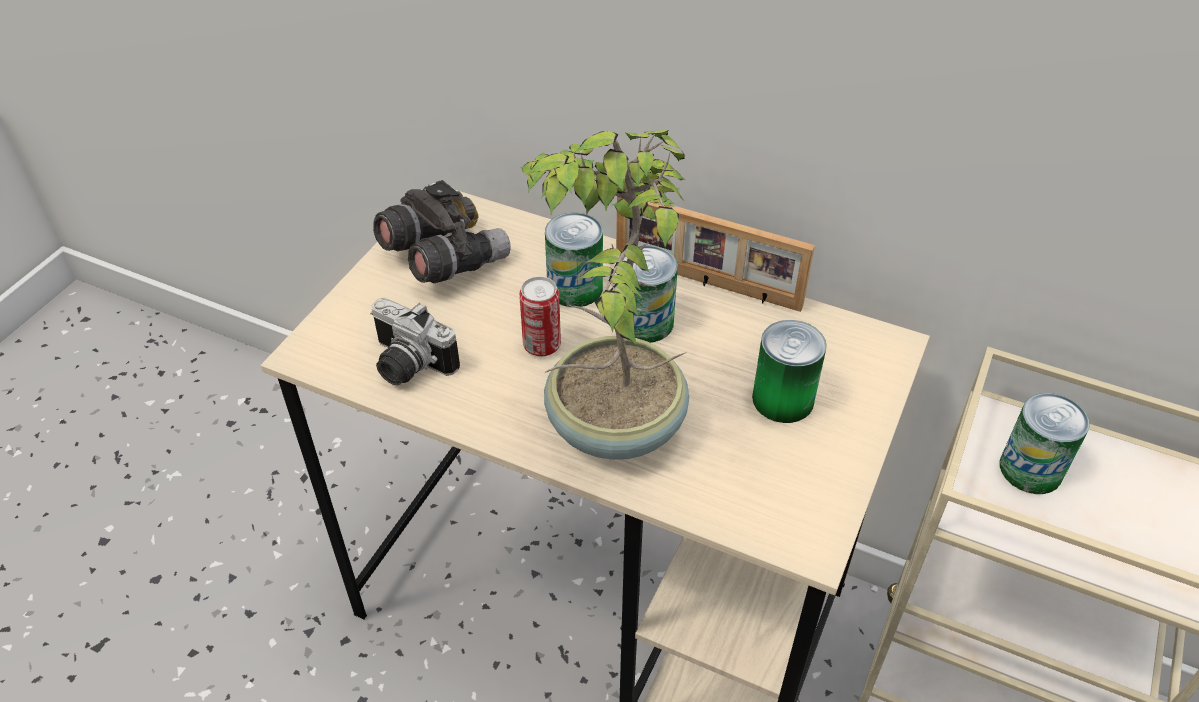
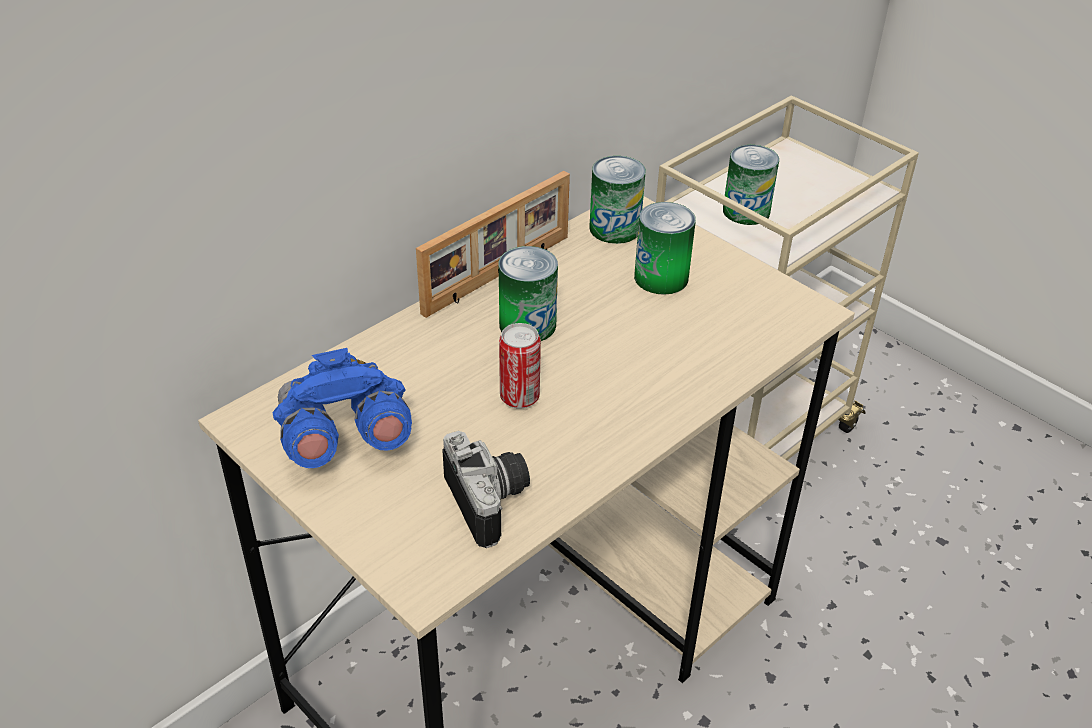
camera: 70 degrees left, 5 degrees down
(407, 365) = (492, 501): camera -> camera turned 75 degrees counterclockwise
(443, 259) = (342, 438): grey binoculars -> blue binoculars
(575, 288) = (452, 355): can -> can (615, 228)
(612, 427) = (647, 380): potted plant -> none

